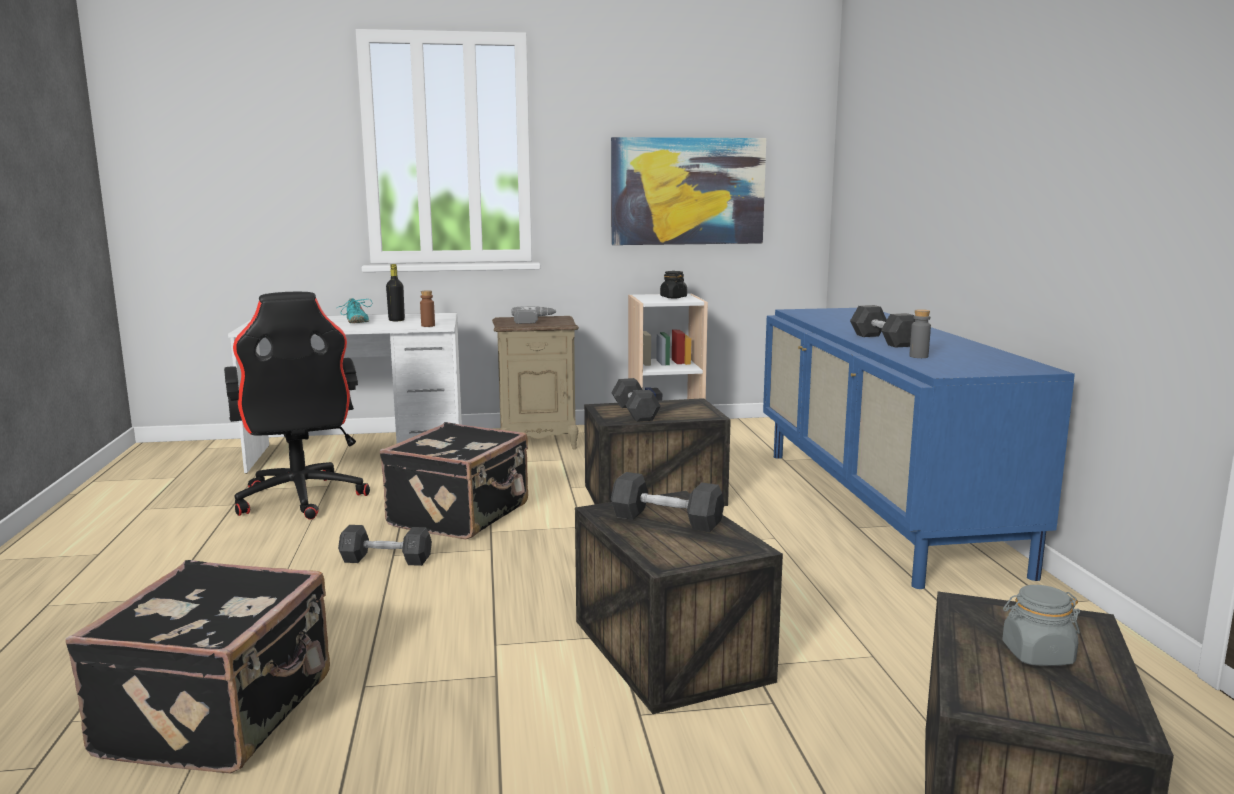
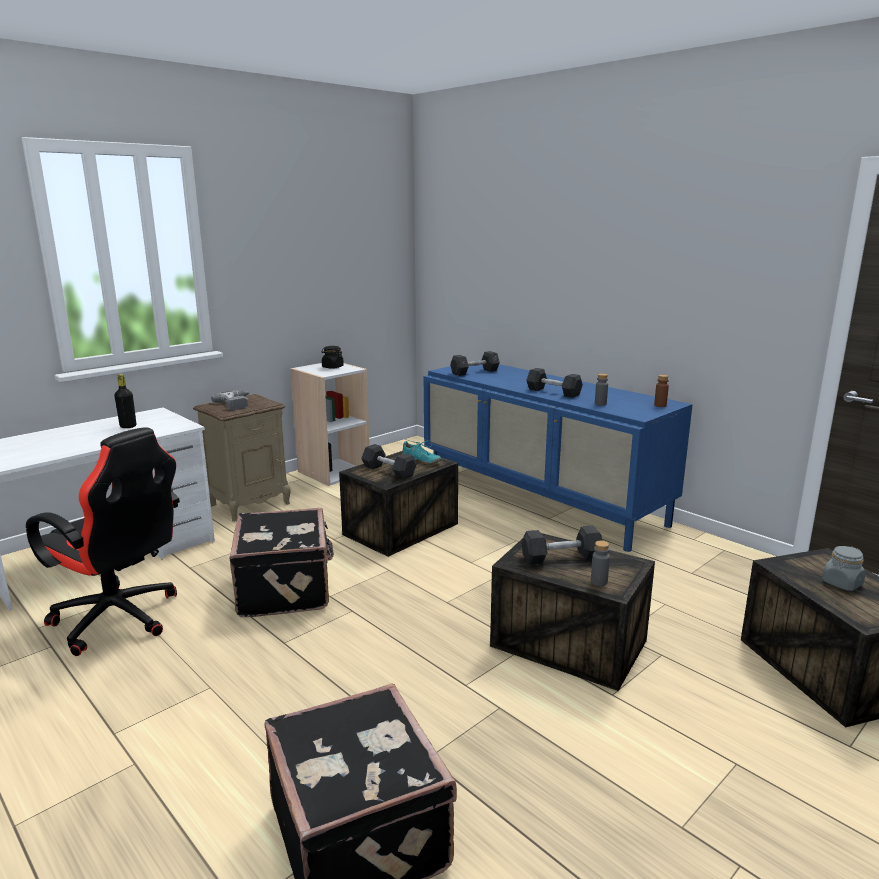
camera: 35 degrees left, 5 degrees up
(356, 321) = (89, 434): turquoise shoe -> turquoise shoe (421, 461)
(386, 560) = (285, 649): grey dumbbell -> grey dumbbell (474, 372)
(428, 326) = (175, 428): brown bottle -> brown bottle (660, 405)
(664, 551) = (599, 582): none -> grey bottle
(687, 191) = (325, 280): picture -> none

